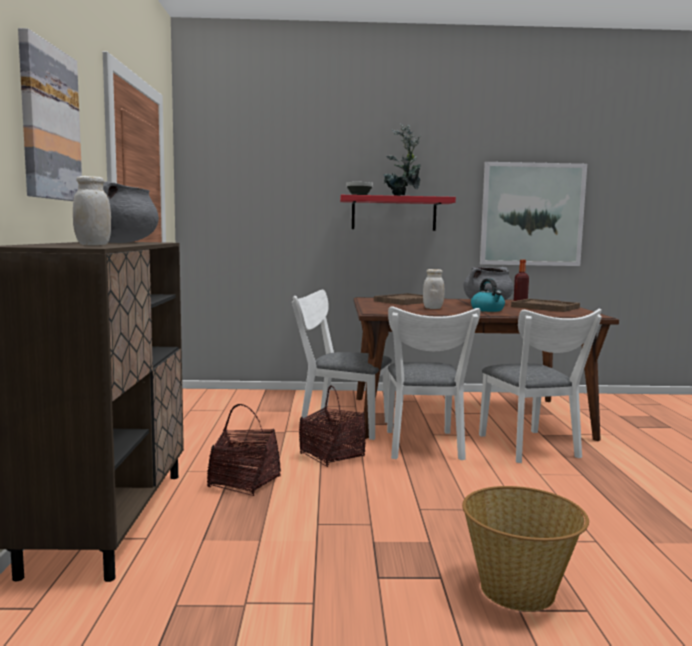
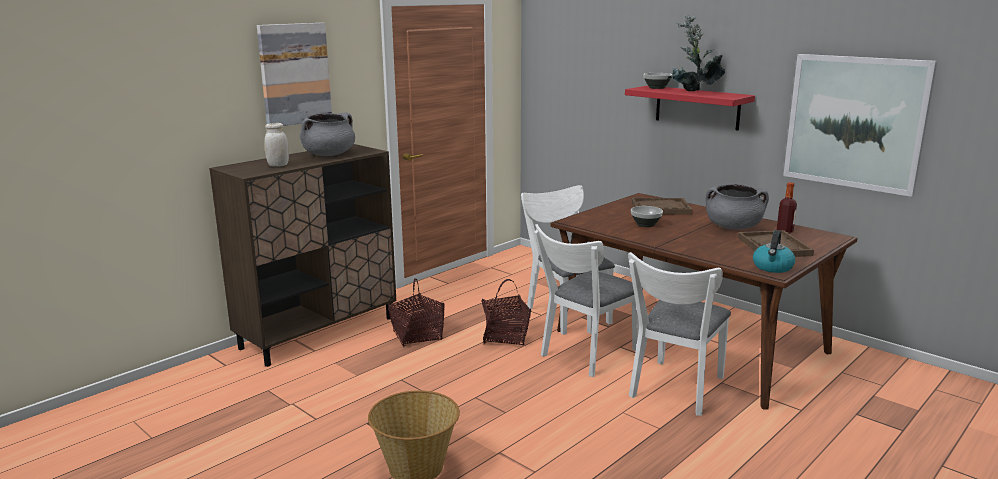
camera: 45 degrees right, 10 degrees up
(433, 308) = (645, 224): white jar -> bowl
(488, 310) = (689, 238): kettle -> kettle (772, 267)

